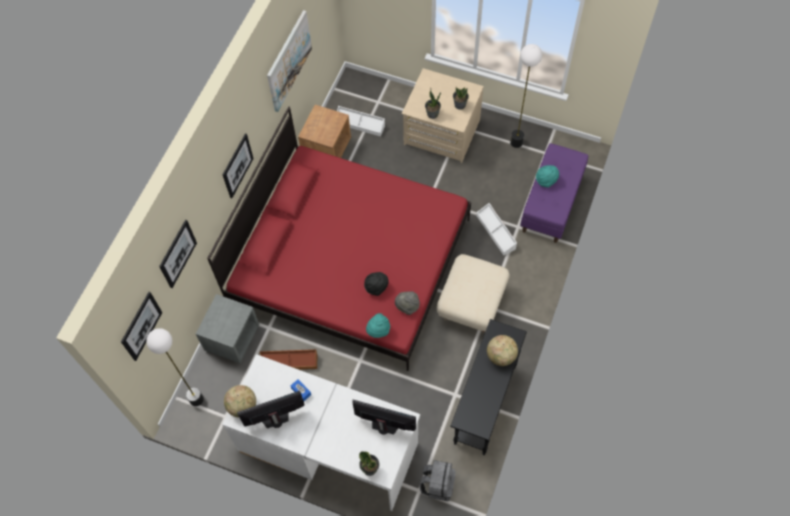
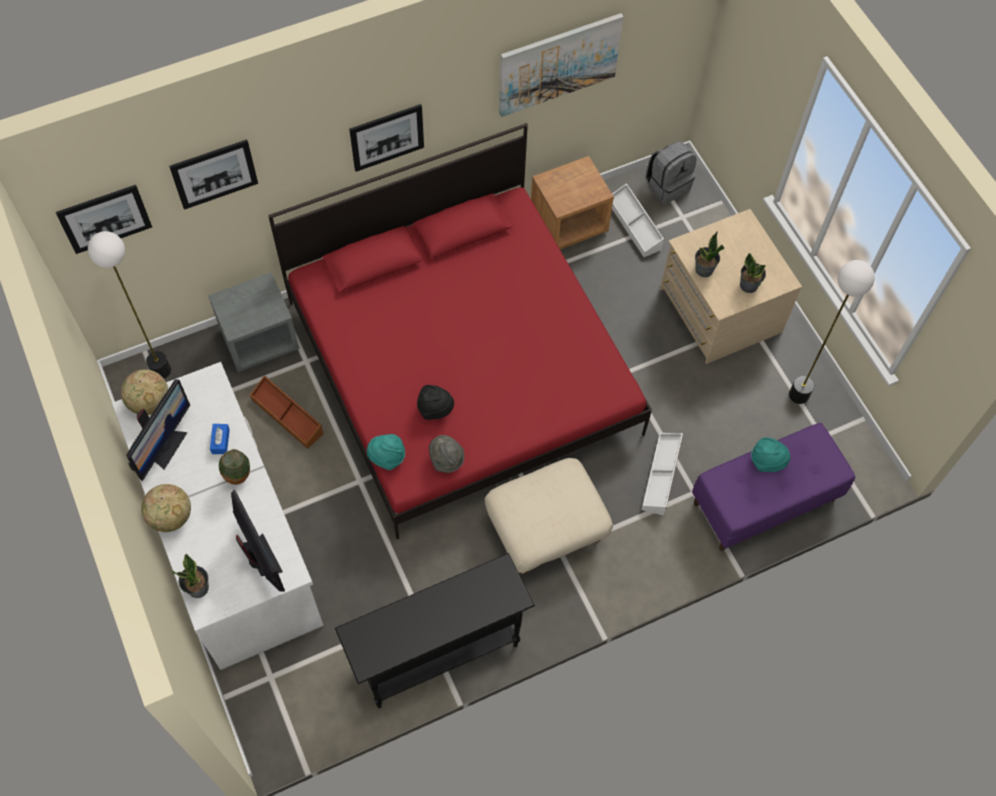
camera: 40 degrees right, 0 degrees up
(276, 419) = (165, 447): monitor -> monitor turned 90 degrees clockwise
(330, 400) = (238, 478): none -> vase
(437, 484) = (295, 690): grey backpack -> grey backpack (667, 185)
(501, 356) = (474, 605): globe -> globe (171, 517)

